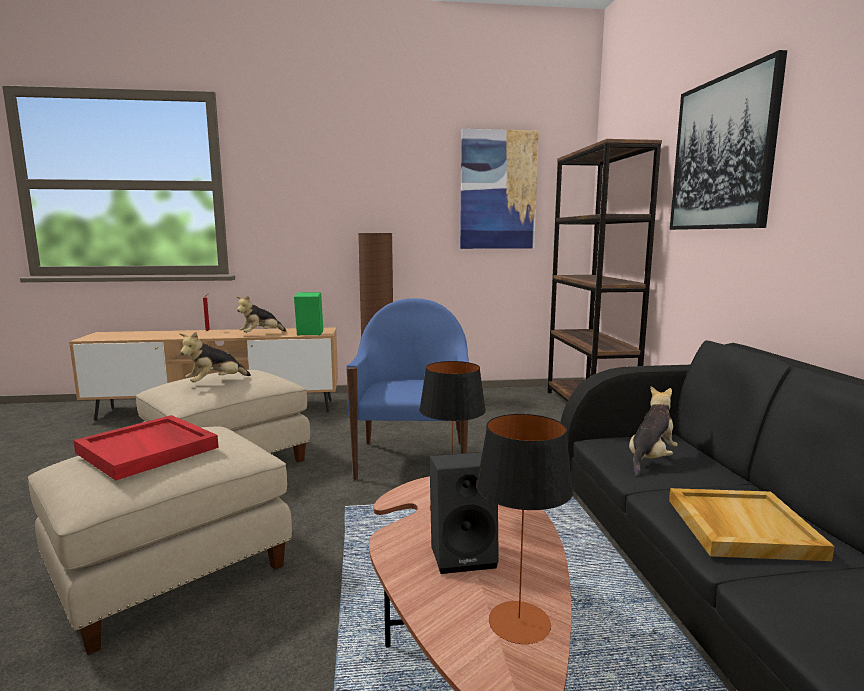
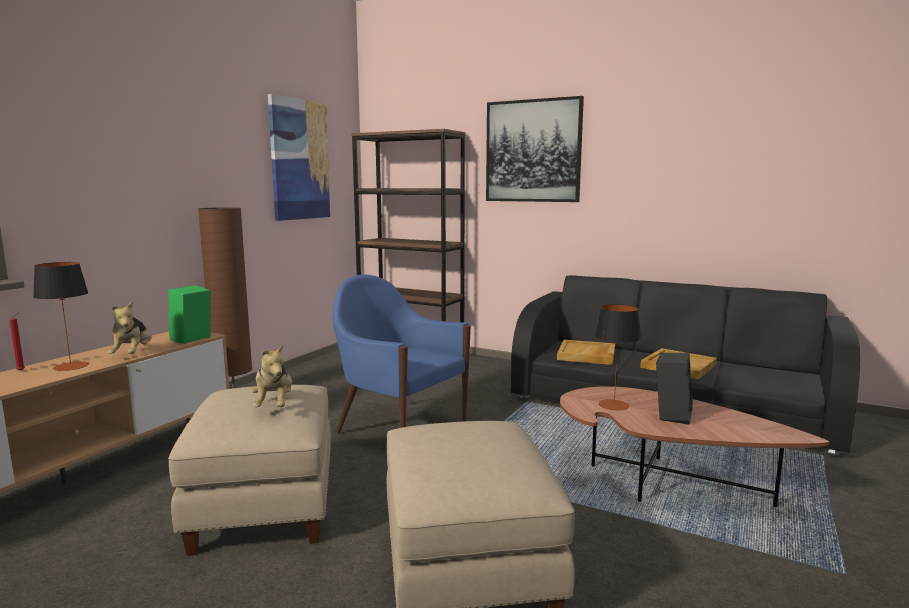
camera: 55 degrees left, 0 degrees up
(149, 450) = (469, 448): red tray -> none
(519, 622) = (740, 421): table lamp -> table lamp (71, 366)
(650, 459) = (587, 355): plush toy -> beige tray

